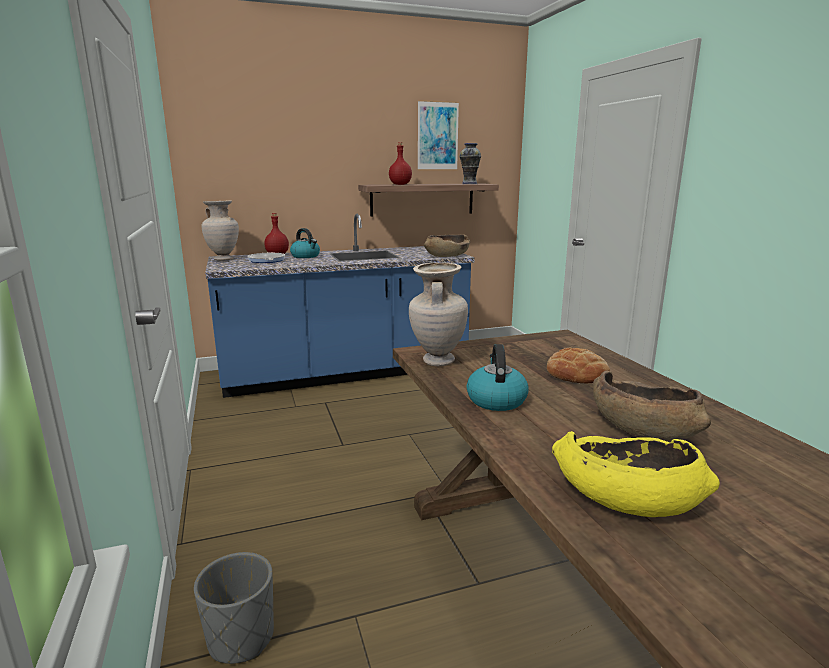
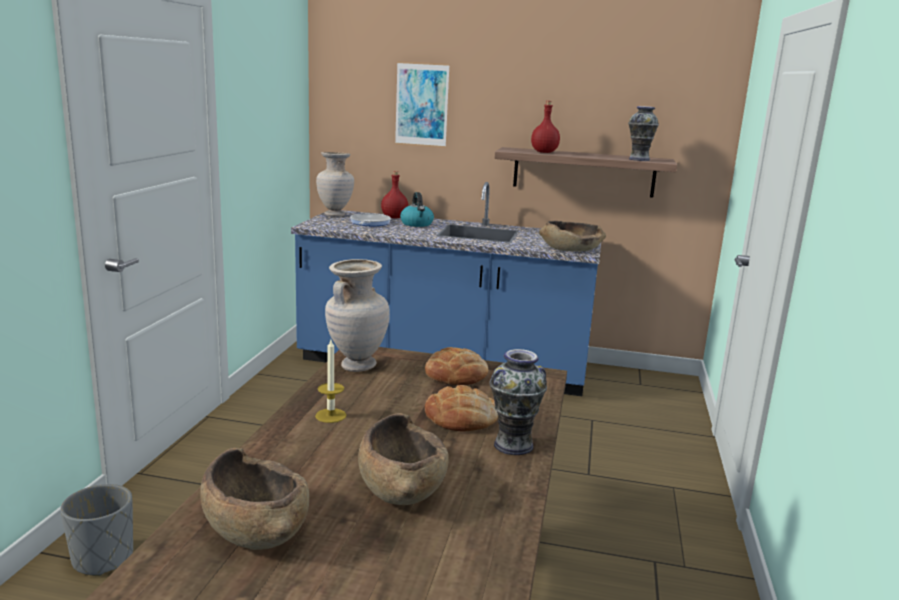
camera: 30 degrees right, 0 degrees up
(437, 136) = (613, 93): picture -> picture (422, 104)
(496, 400) = (330, 415): kettle -> candle
(513, 348) = (456, 374): none -> bread
(625, 498) = (255, 525): yellow bowl -> brown bowl
(642, 380) = (513, 445): none -> vase

